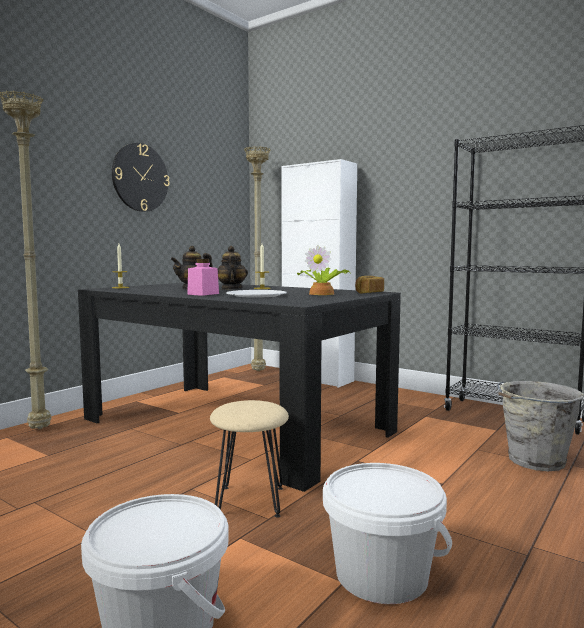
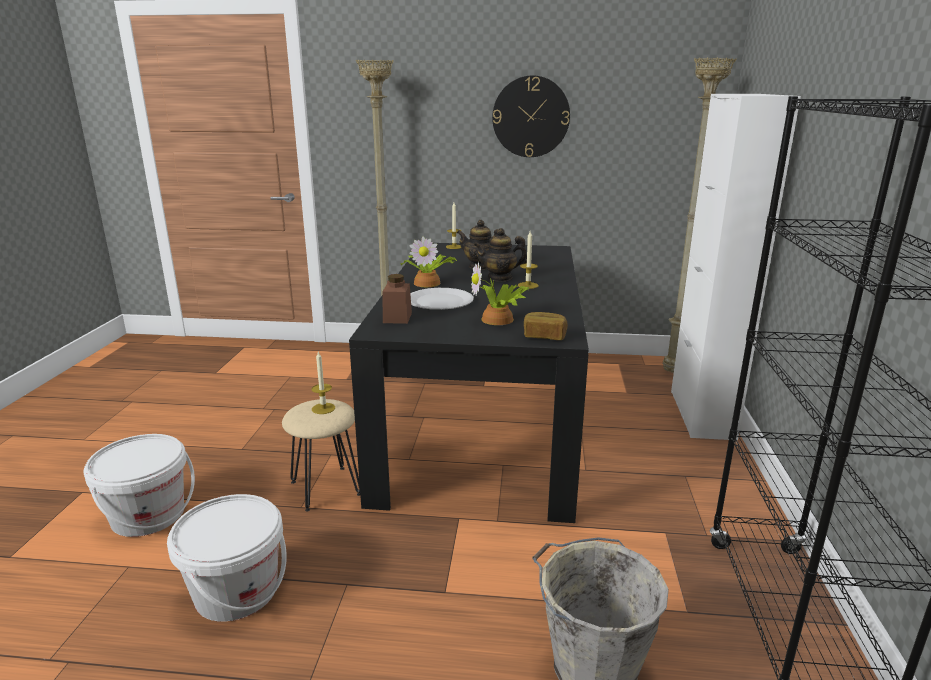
camera: 60 degrees right, 15 degrees up
(203, 294) = (428, 282): pink jar -> potted plant
(231, 289) = (500, 278): teapot -> teapot turned 150 degrees counterclockwise
(247, 405) = (323, 408): none -> candle
(276, 300) = (397, 318): none -> brown jar

